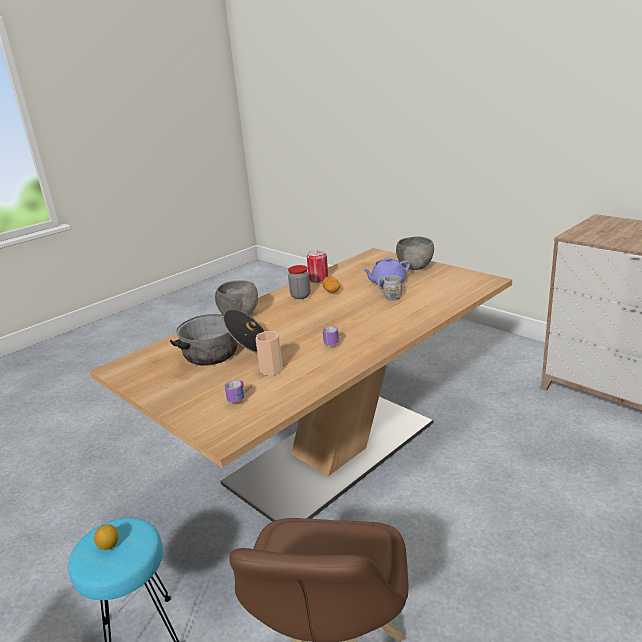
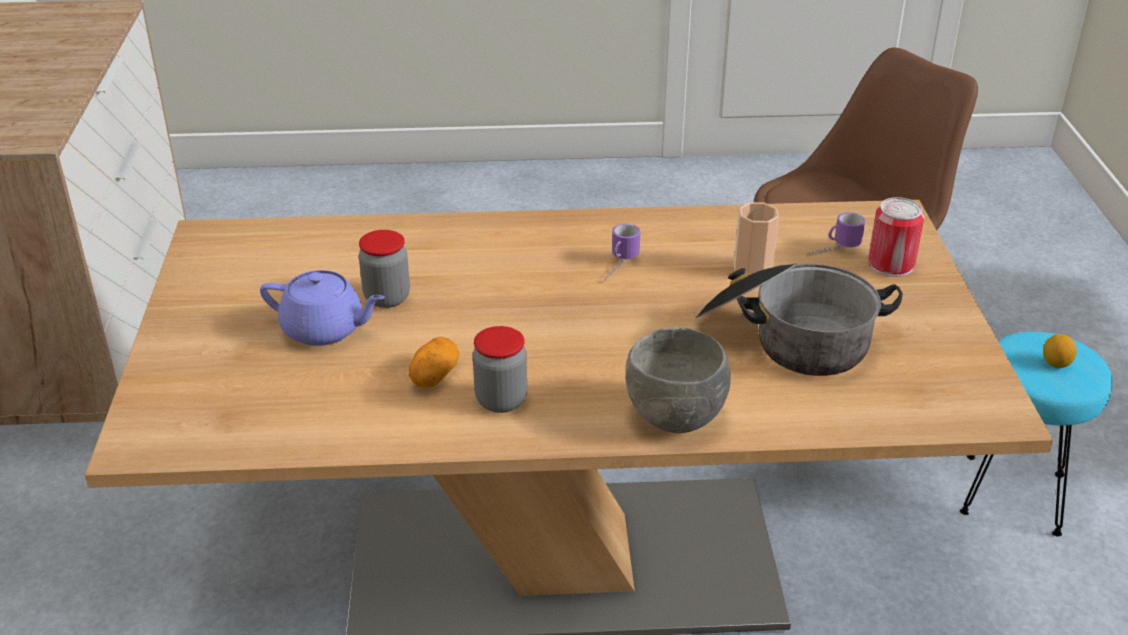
camera: 140 degrees left, 10 degrees up
(318, 279) = (390, 432): can -> can (891, 264)
(389, 296) = (387, 298): grey mug -> jar
(415, 268) = (201, 337): grey bowl -> none

